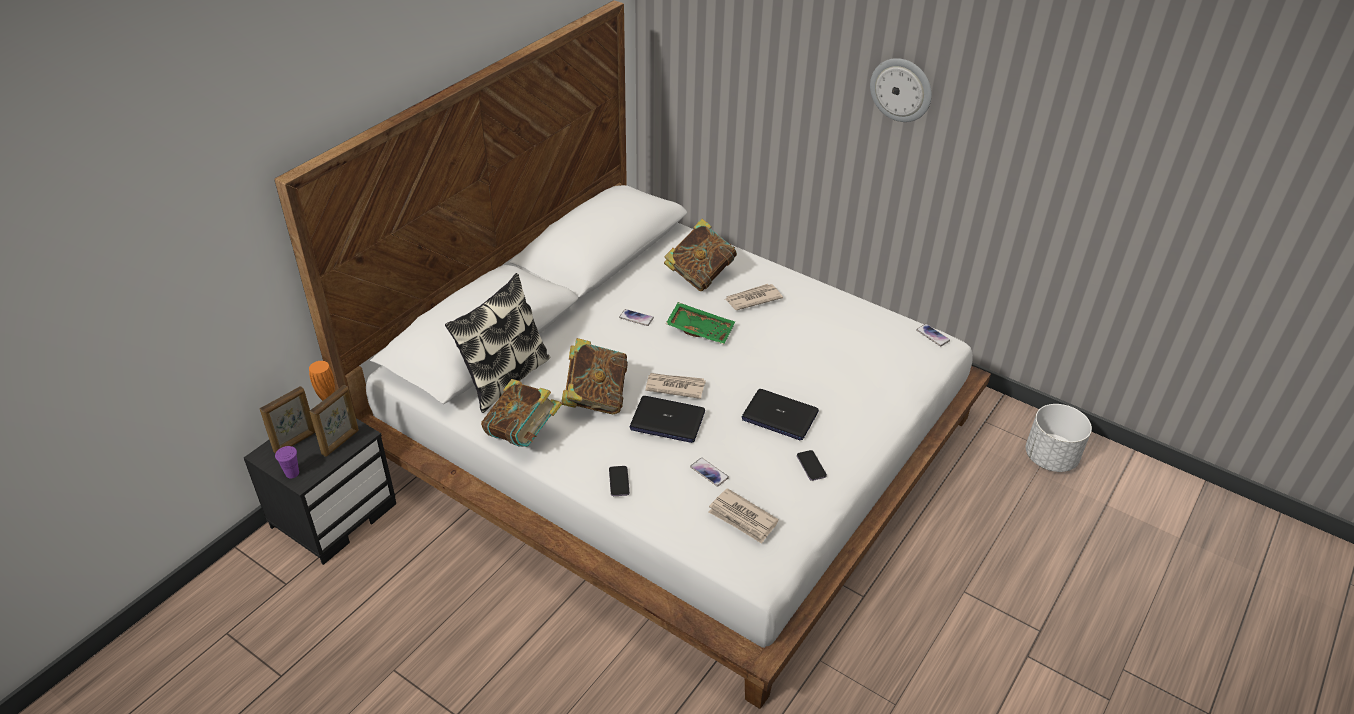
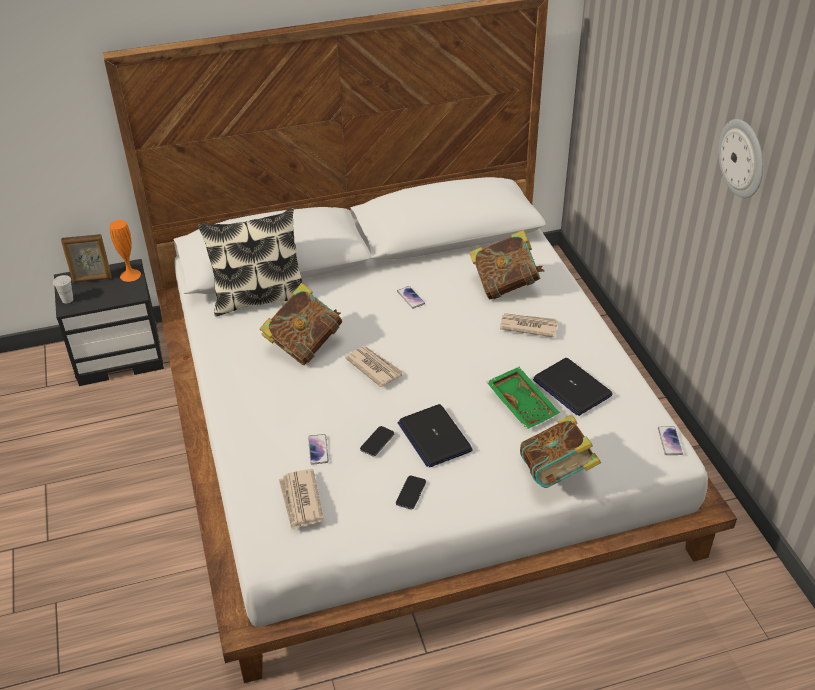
camera: 40 degrees right, 0 degrees up
(292, 473) = (67, 300): purple cup -> white cup
(341, 442) = (117, 293): picture frame -> none
(523, 434) = (223, 347): book -> book (556, 474)
(619, 482) = (247, 419): phone -> phone (377, 442)
(667, 420) = (335, 391): laptop -> laptop (571, 388)
(700, 329) = (451, 331): green tray -> green tray (523, 404)
(1050, 457) = (761, 646): white planter -> none

